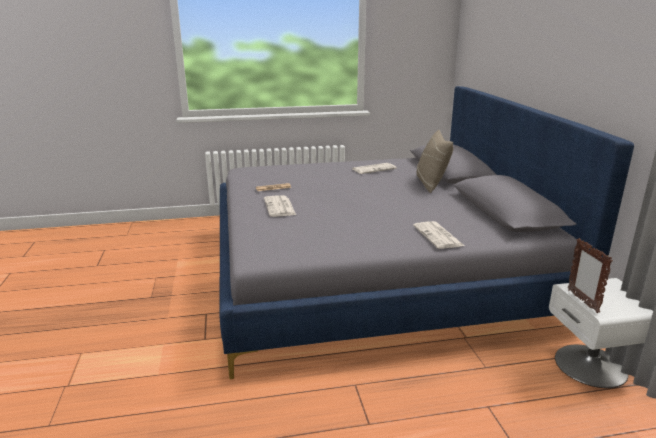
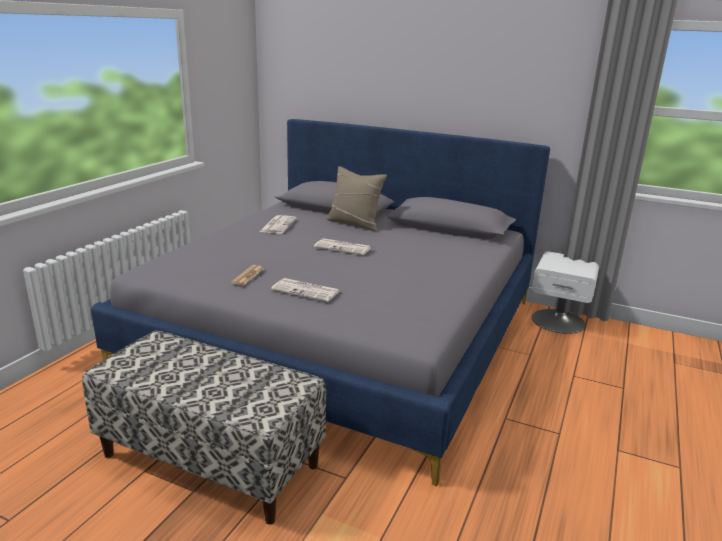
camera: 55 degrees left, 0 degrees up
(181, 290) = (211, 460): none -> bench
(438, 236) = (467, 260): newspaper -> newspaper (344, 247)
(582, 301) = (567, 272): picture frame -> none

